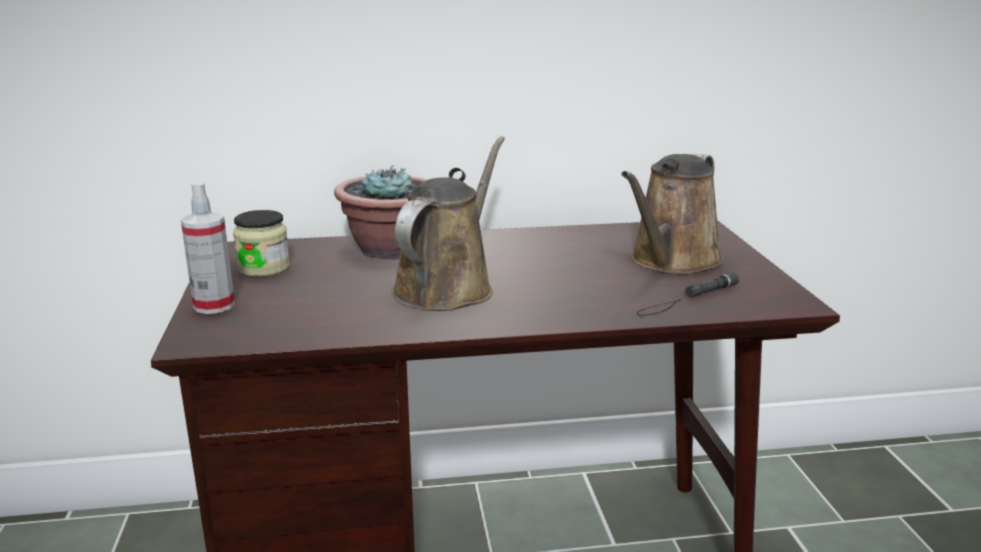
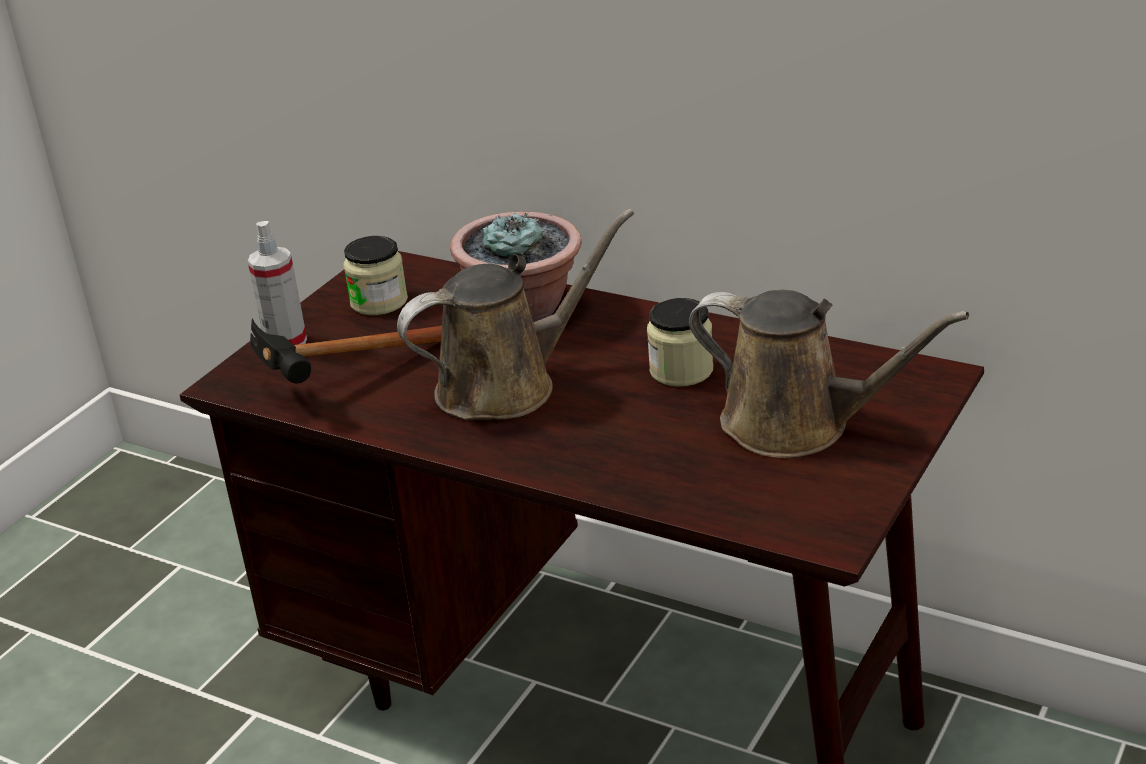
camera: 40 degrees right, 10 degrees up
(305, 316) = (340, 383): none -> hammer
(554, 254) = (681, 370): none -> jar
(671, 261) = (798, 425): brown watering can -> brown watering can turned 135 degrees counterclockwise
(687, 299) = (722, 488): black flashlight -> none

